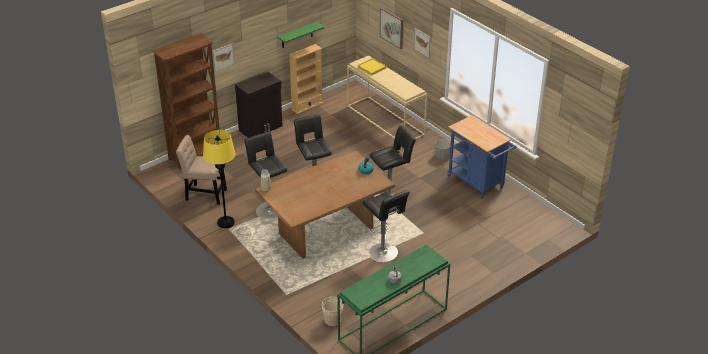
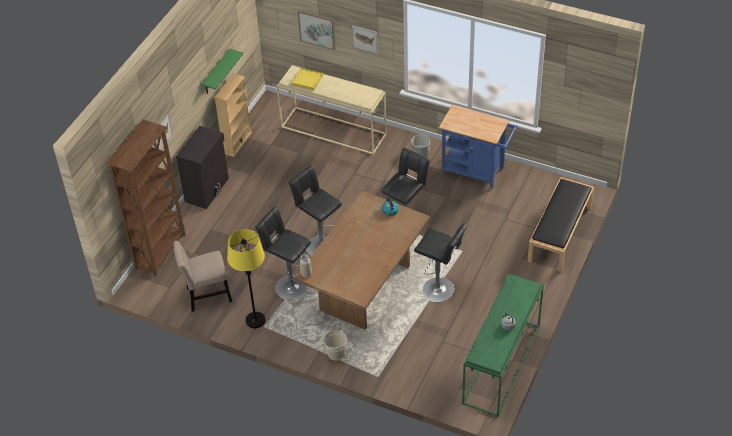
camera: 25 degrees left, 10 degrees up
(332, 320) = (442, 385): beige bucket -> beige bucket (336, 353)
(516, 249) = (560, 234): none -> black bench

